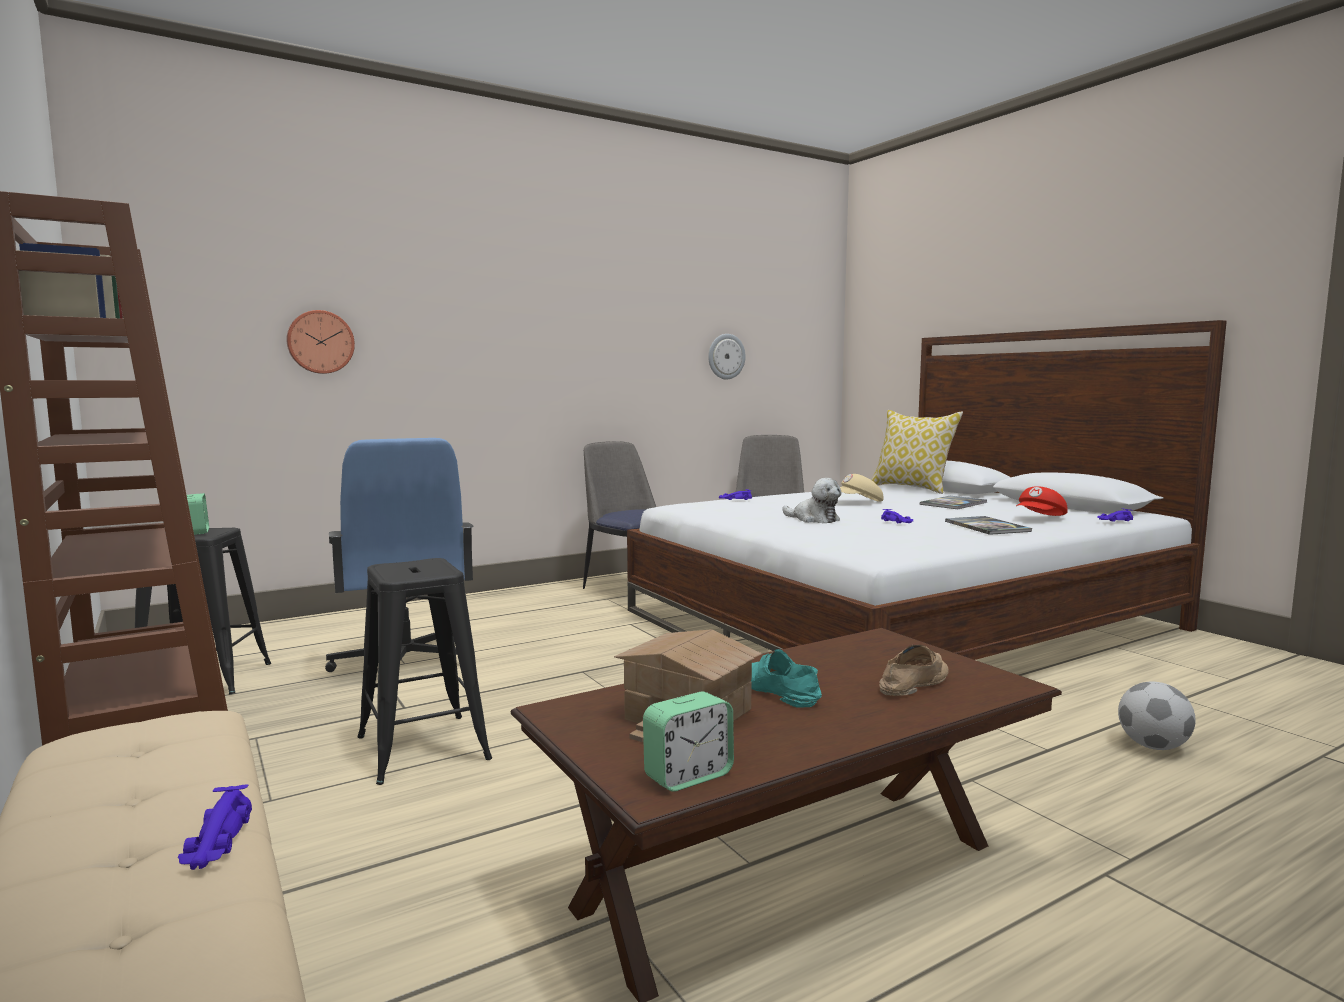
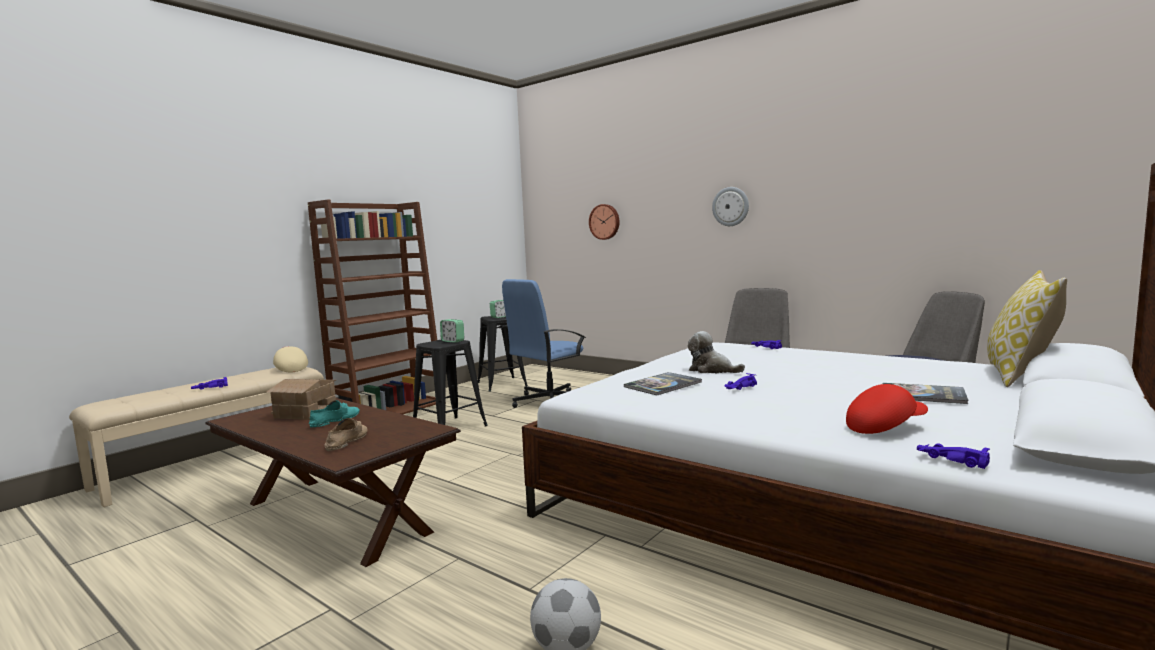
camera: 70 degrees right, 0 degrees up
(688, 776) = (240, 421): alarm clock -> alarm clock (452, 341)
(726, 356) = (923, 208): wall clock -> wall clock (730, 206)
(813, 519) = (712, 370): plush toy -> plush toy turned 105 degrees clockwise
(858, 502) = (836, 369): beige cap -> beige cap (290, 369)
(912, 682) = (346, 441): beige shoe -> beige shoe turned 105 degrees counterclockwise
(987, 527) = (766, 411): book -> book (663, 385)
(1040, 518) = (884, 427): red cap -> red cap turned 135 degrees clockwise

